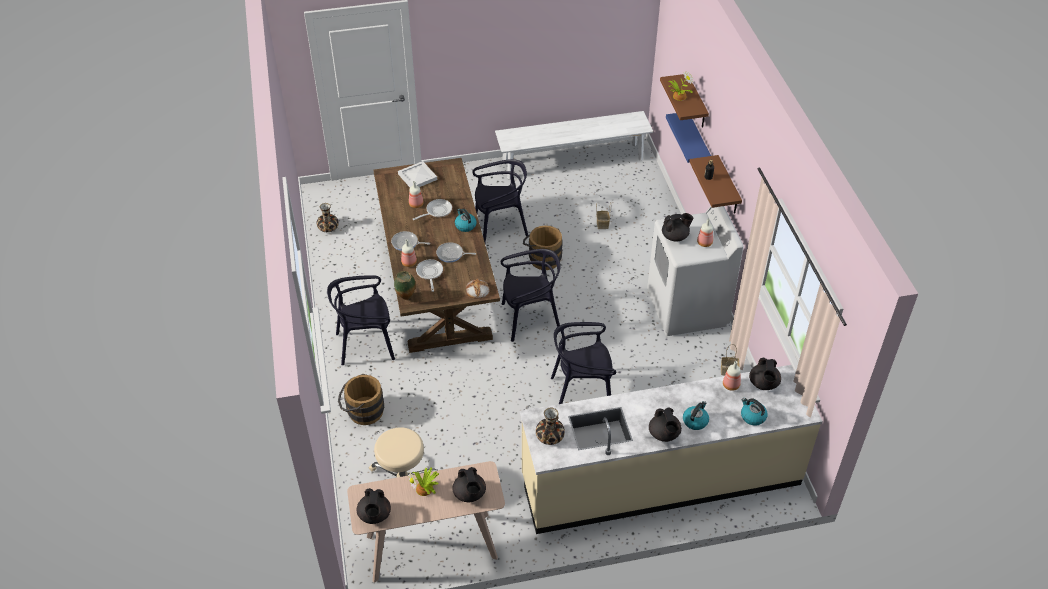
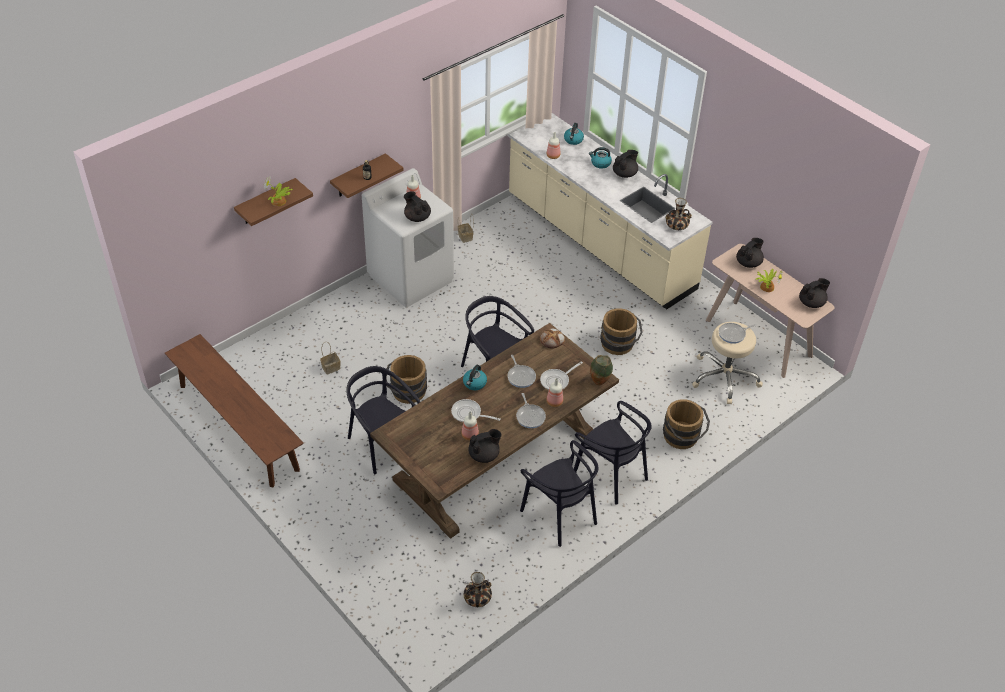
camera: 120 degrees left, 0 degrees up
(400, 445) = (733, 334): none -> frying pan
(417, 176) = (425, 455): white tray -> none
(501, 421) = (618, 346): none -> brown bucket
(572, 161) = (238, 427): white bench -> brown bench
(582, 392) = (551, 310): black chair -> black chair (559, 515)
(698, 142) = (286, 224): blue shelf -> none
(763, 384) = (539, 142): black teapot -> black teapot (484, 455)

